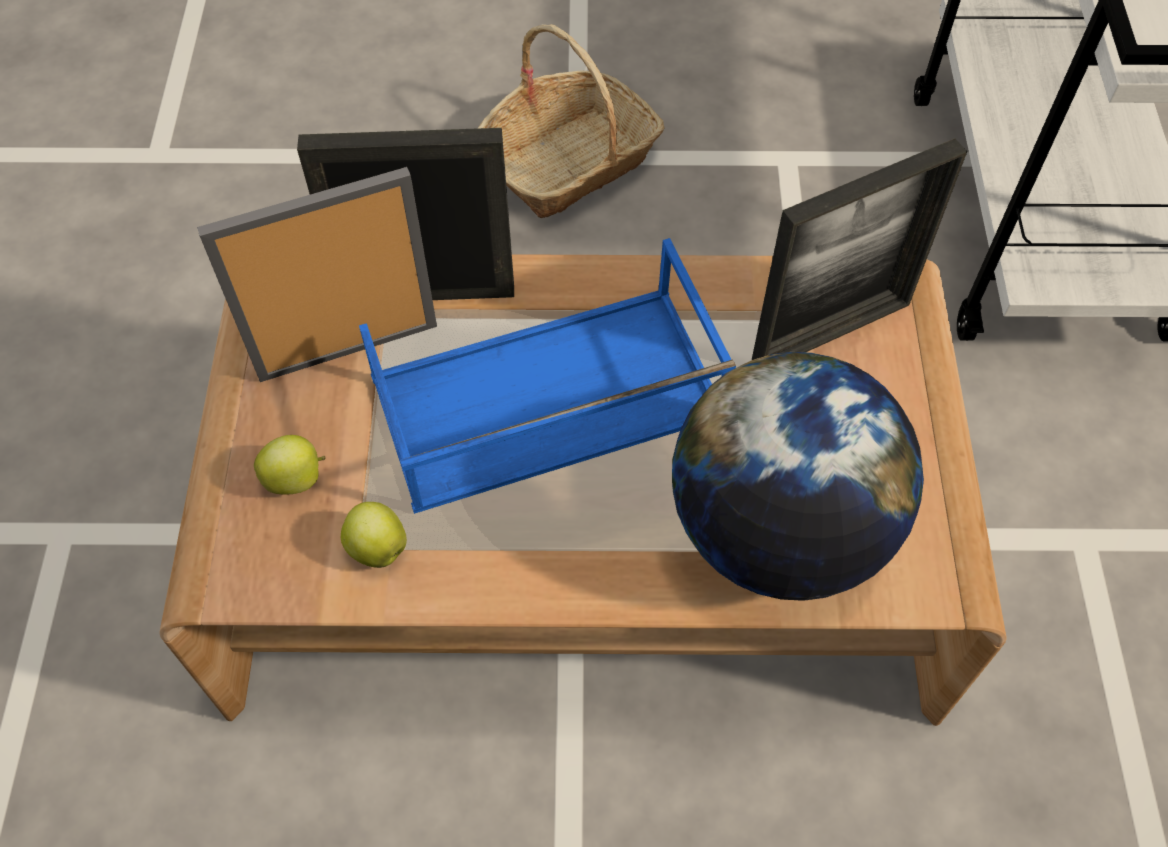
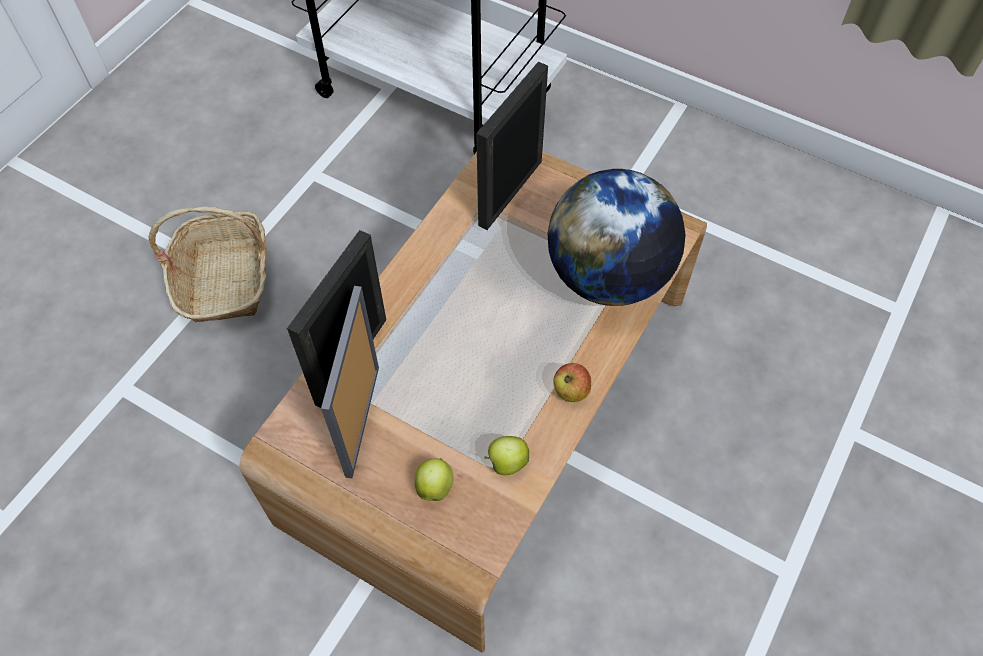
camera: 60 degrees left, 0 degrees up
(541, 575) = (571, 391): none -> apple
(545, 401) = (466, 338): blue tray -> none
(831, 332) = (510, 193): picture frame -> picture frame turned 150 degrees counterclockwise

